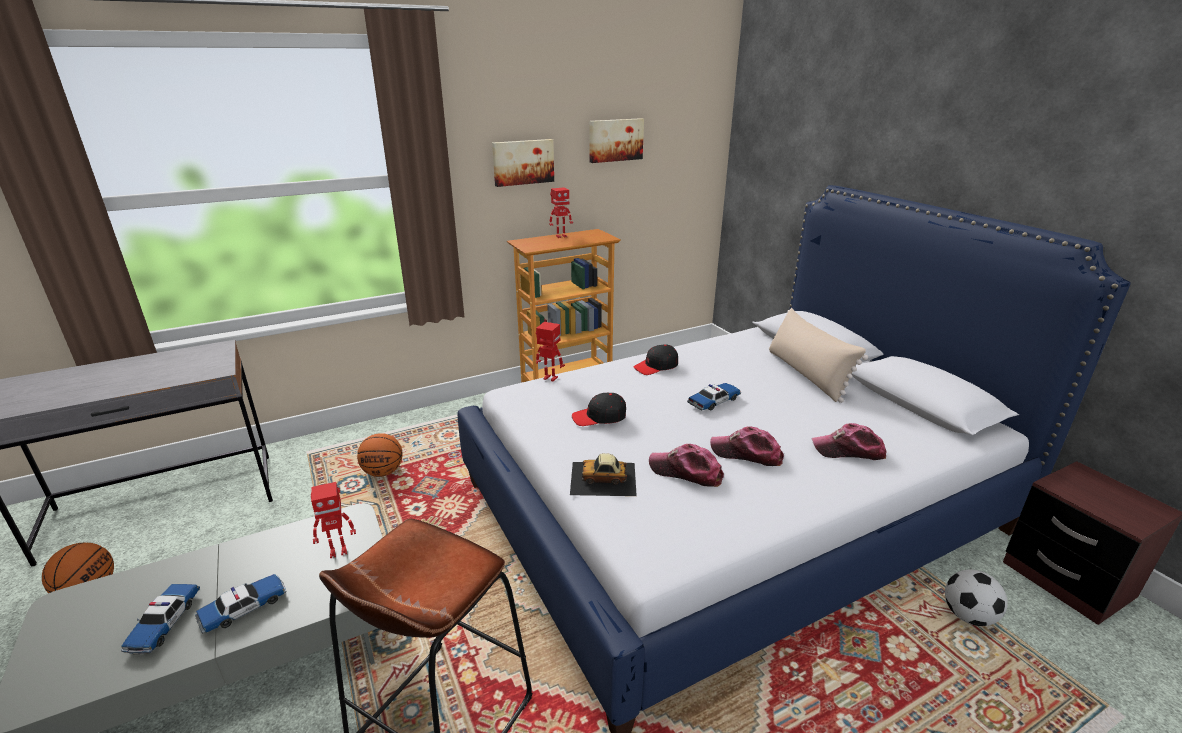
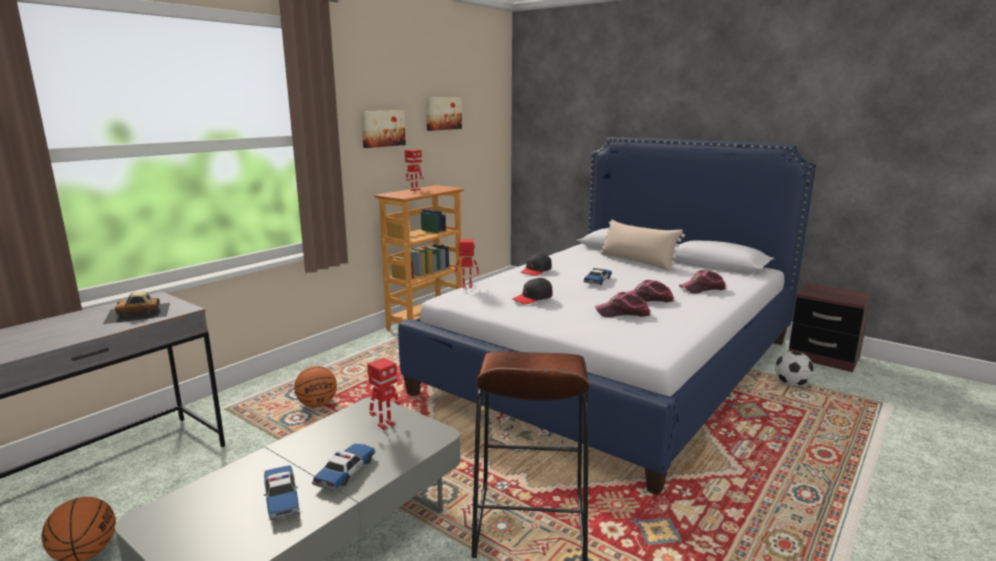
camera: 25 degrees left, 10 degrees down
(603, 478) = (575, 324): toy car -> toy car (138, 313)

